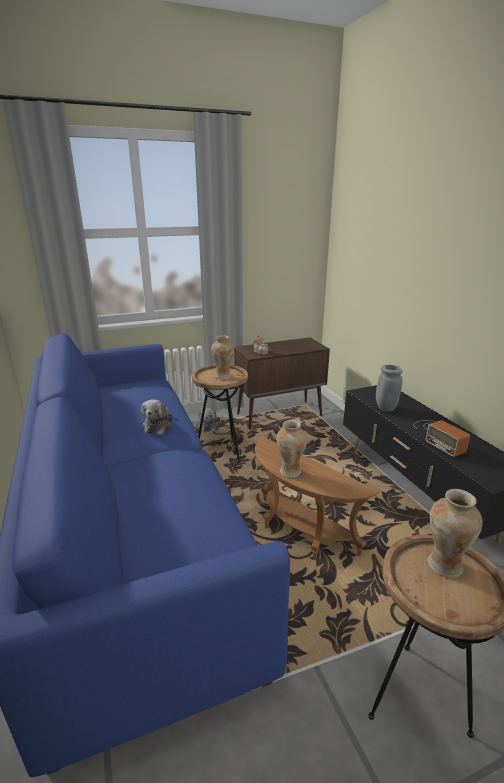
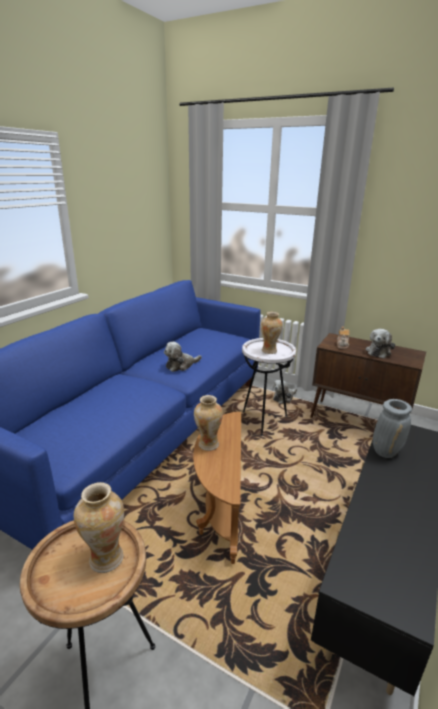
camera: 50 degrees right, 0 degrees up
(222, 451) = (263, 421): brown side table -> white side table
(289, 347) = (379, 351): none -> plush toy
(438, 436) = (387, 509): radio -> none

